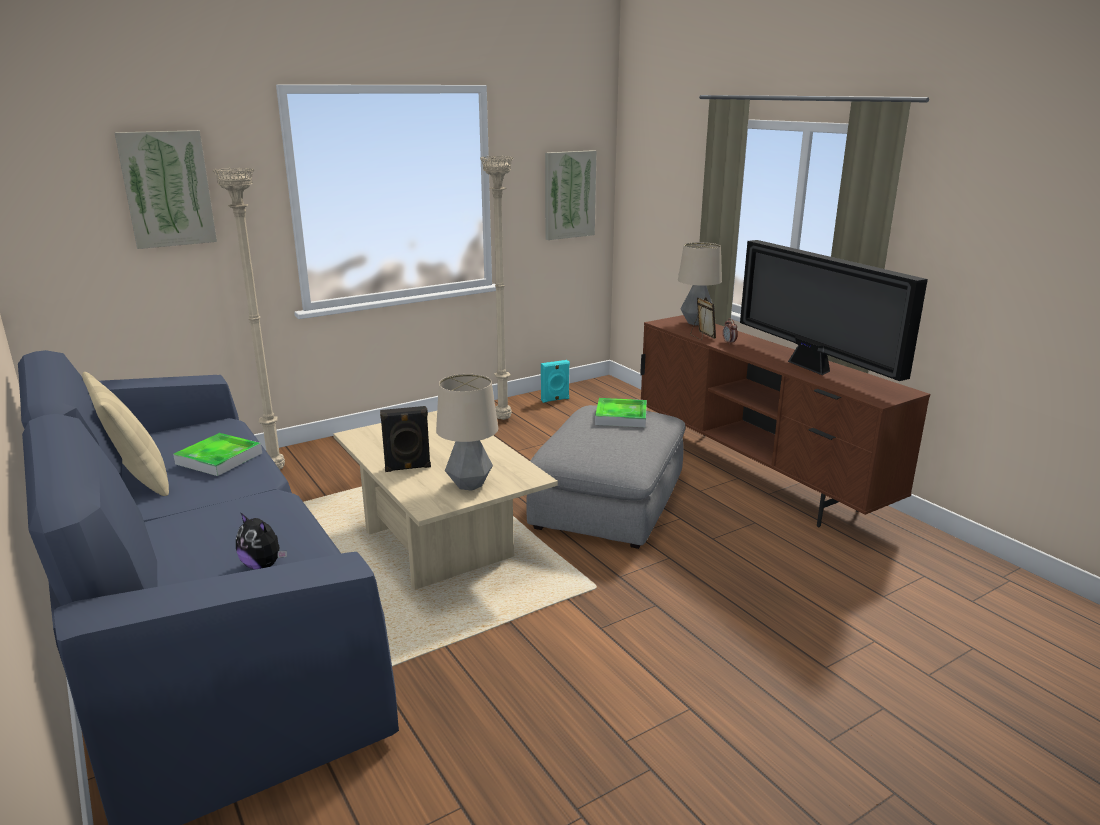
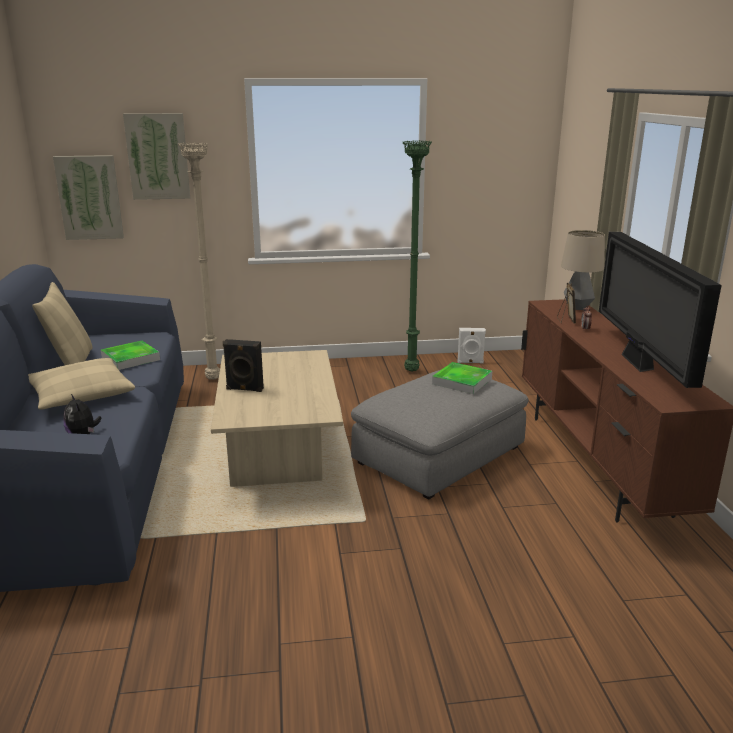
camera: 25 degrees right, 0 degrees up
(200, 516) = (80, 395): none -> beige pillow
(469, 484) = (274, 410): table lamp -> none
(503, 419) = (411, 371): beige floor lamp -> green floor lamp
(555, 400) = (470, 362): turquoise speaker -> white speaker
(569, 195) = (505, 178): picture -> picture (90, 197)

